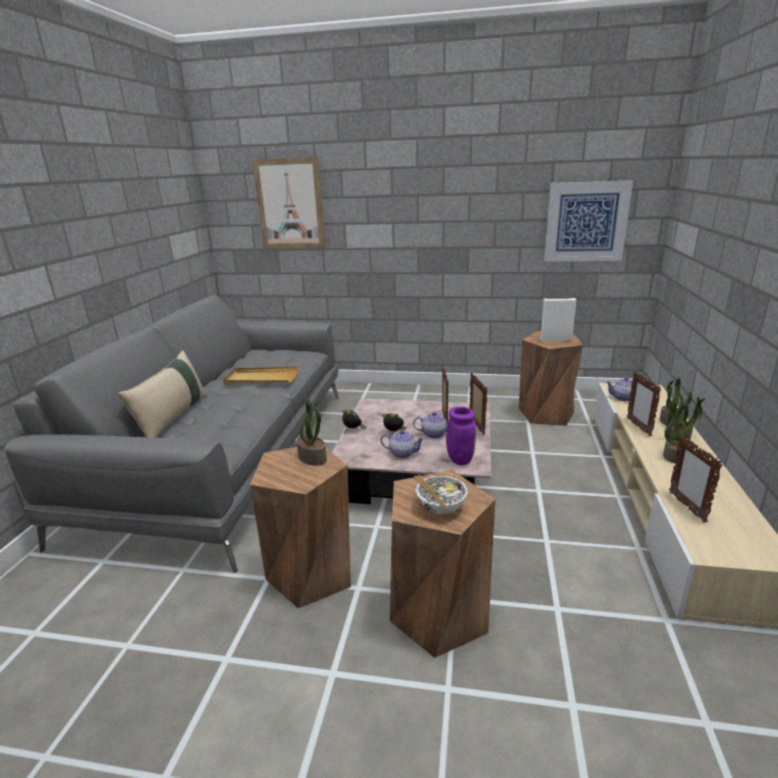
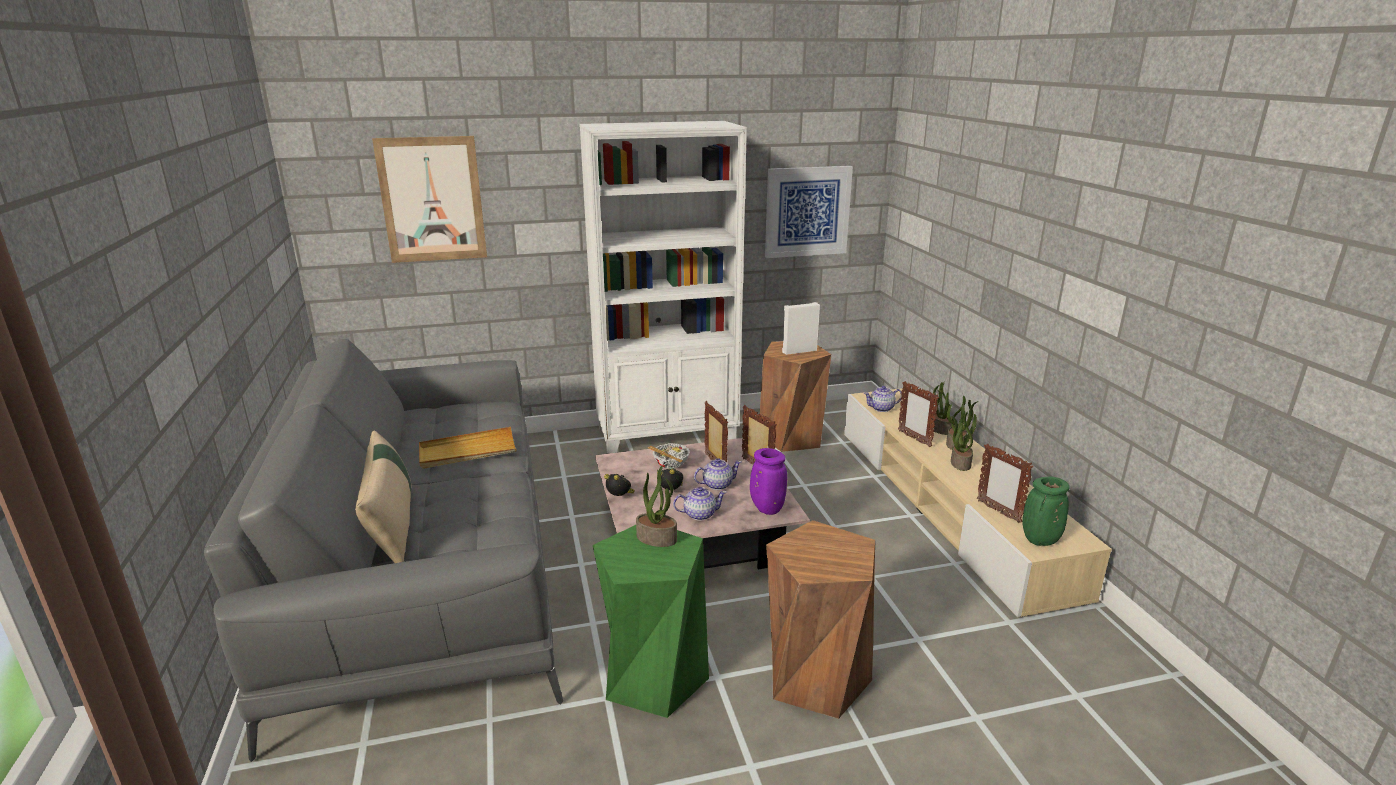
camera: 25 degrees left, 0 degrees up
(311, 573) = (654, 677): brown stool -> green stool
(440, 507) = (834, 560): bowl -> bowl (670, 465)
(448, 397) = (668, 434): none -> white bookcase
(718, 545) = (1039, 541): none -> green vase

